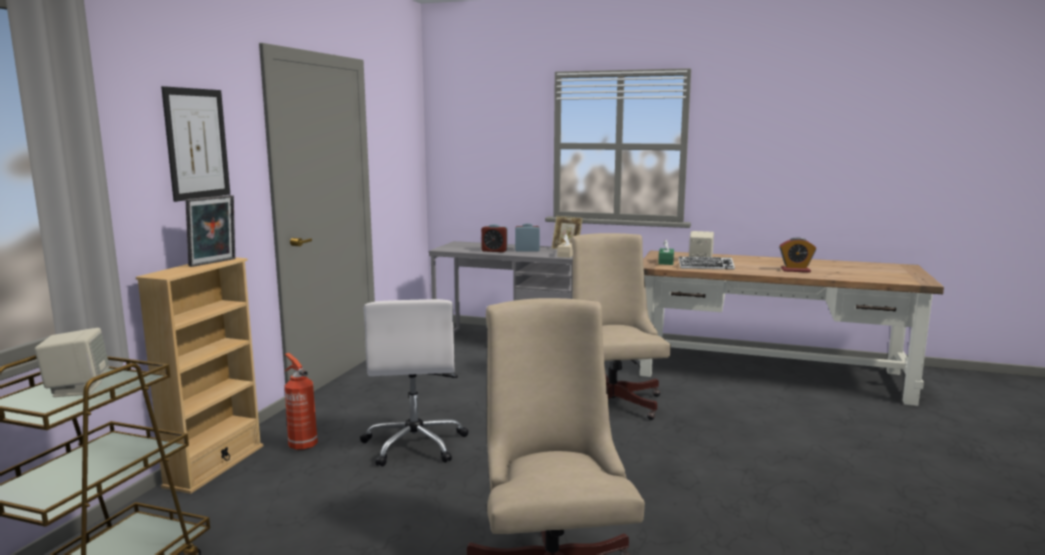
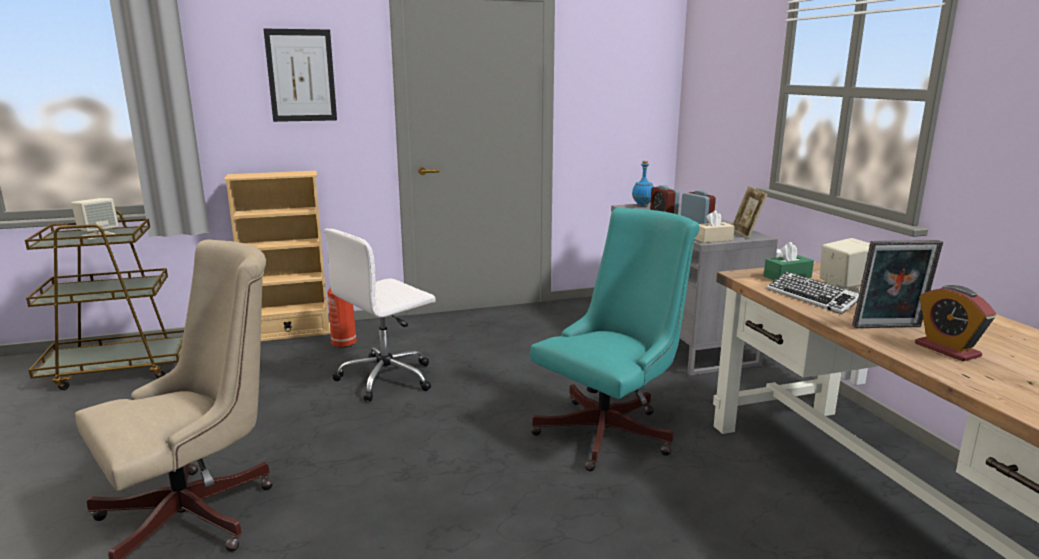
camera: 55 degrees right, 5 degrees up
(214, 263) = (287, 174): picture frame -> picture frame (889, 328)
(449, 246) = (643, 205): none -> blue bottle
(612, 400) = (611, 431): beige office chair -> turquoise office chair

